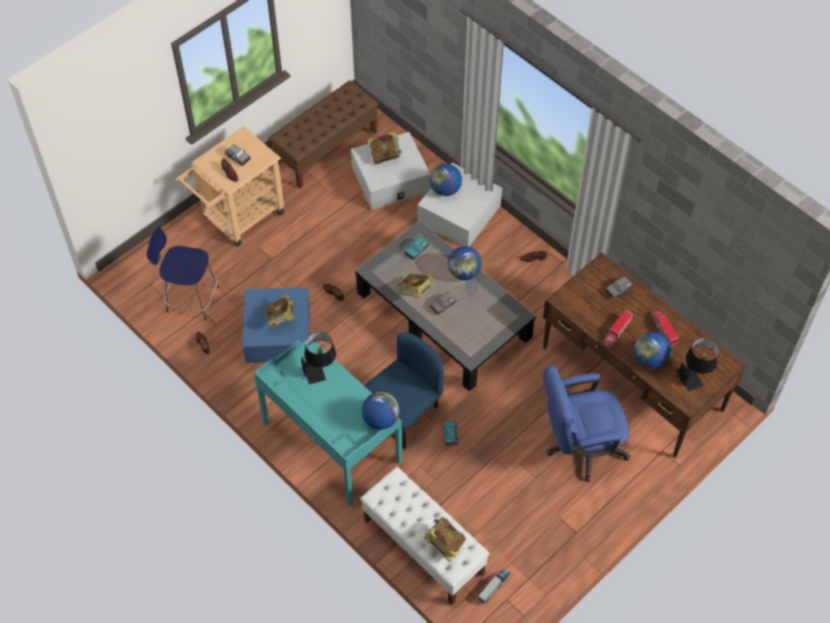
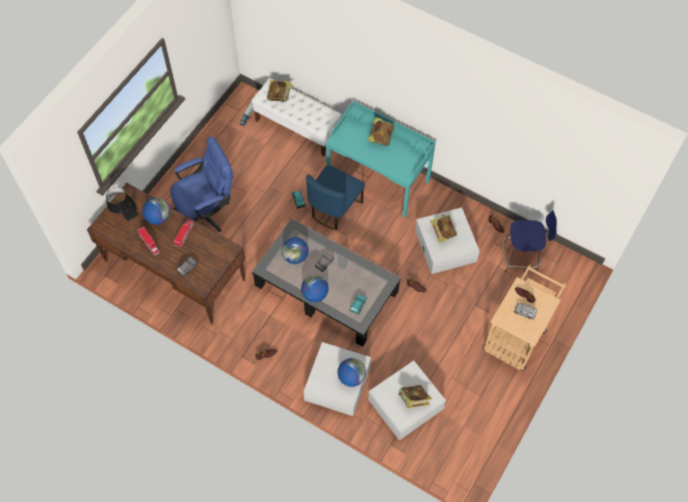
camera: 165 degrees right, 5 degrees up
(278, 333) = (445, 246): blue storage box -> white storage box
(319, 369) = (393, 164): black table lamp -> none
(326, 149) = (472, 423): brown bench -> none
(380, 419) = (340, 140): globe -> globe (295, 257)
(414, 293) = (349, 268): book -> book (380, 137)

